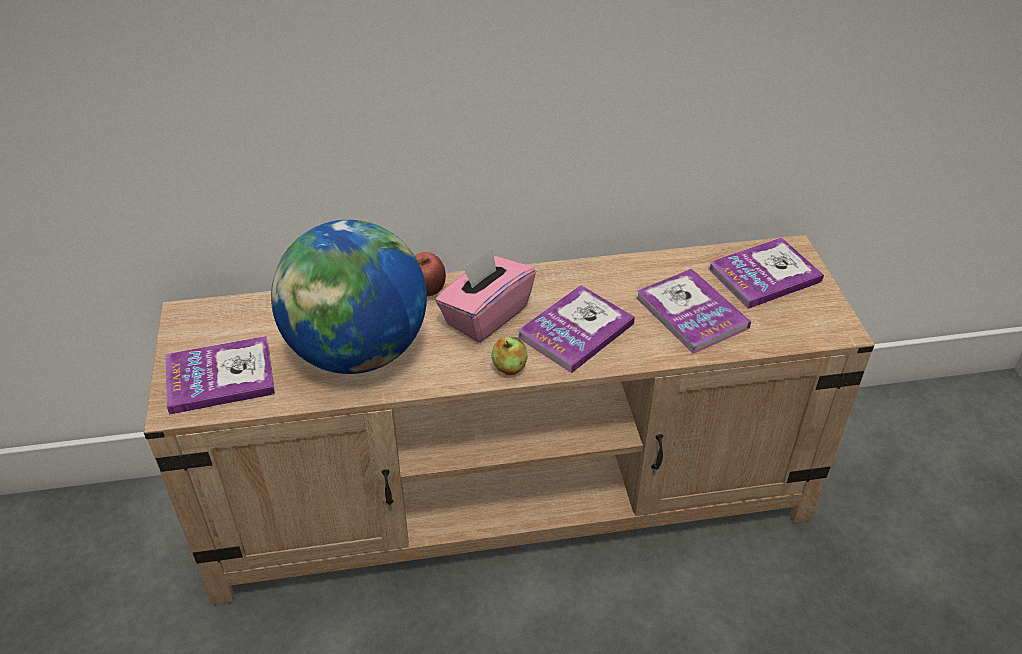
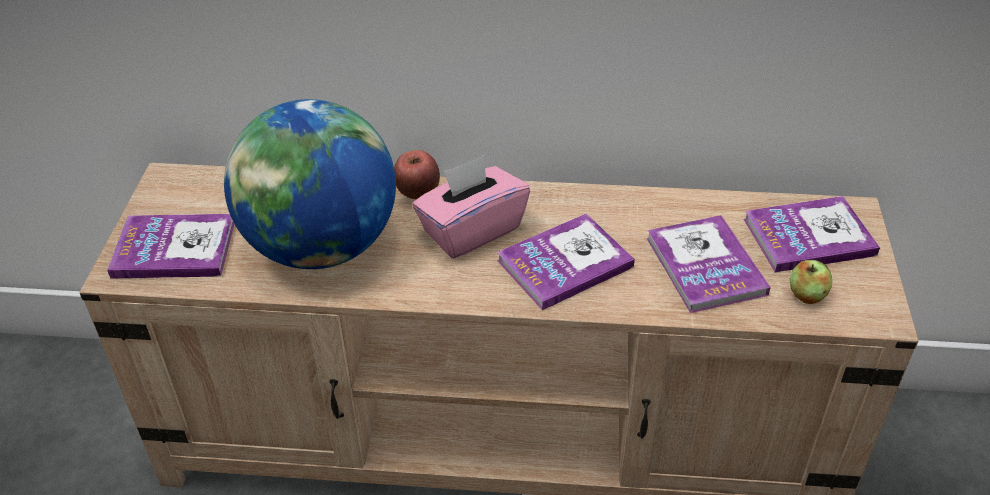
camera: 15 degrees right, 0 degrees up
(509, 367) = (476, 292): apple -> apple (807, 295)

